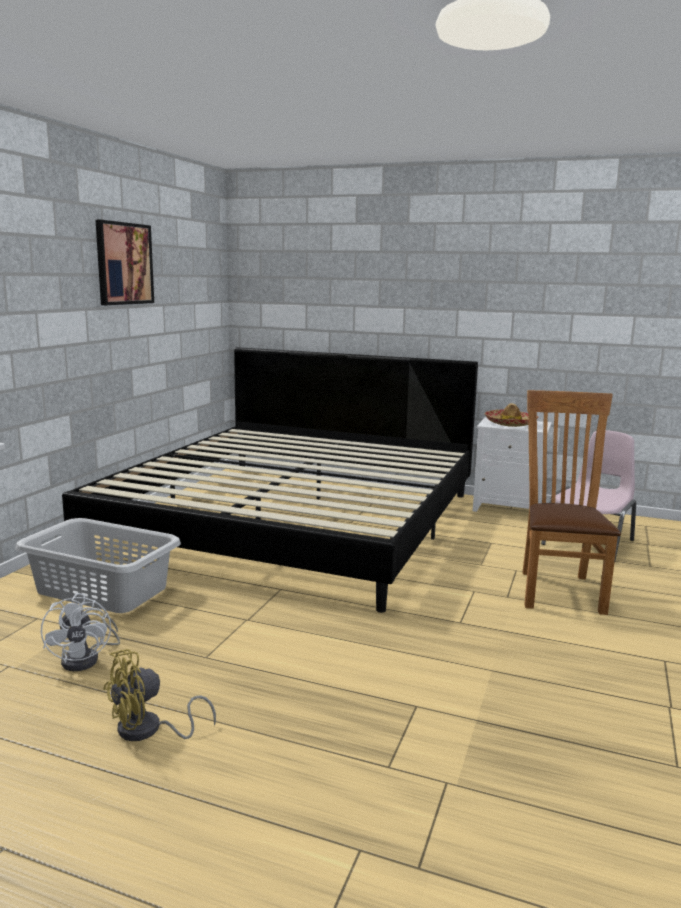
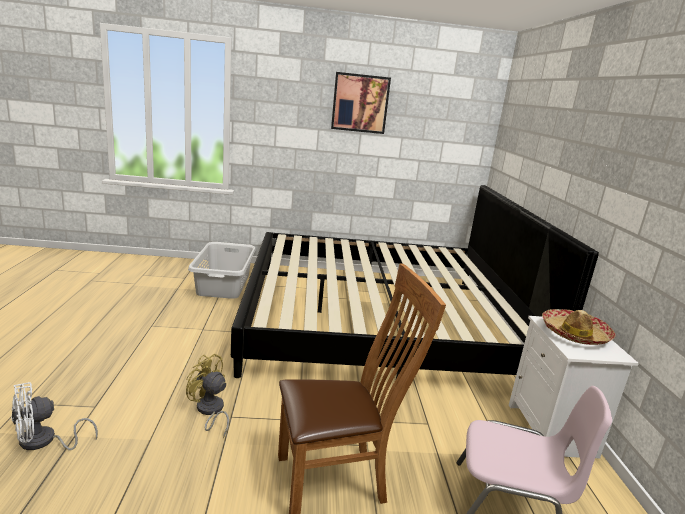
camera: 65 degrees right, 5 degrees up
(87, 659) = (144, 297): white fan -> white fan (44, 442)
(148, 731) = (73, 325): yellow fan -> yellow fan (209, 411)

